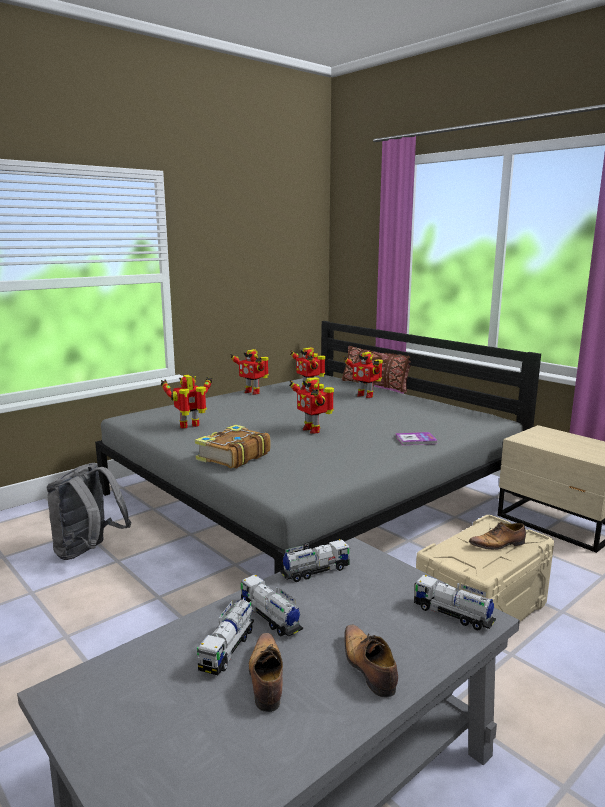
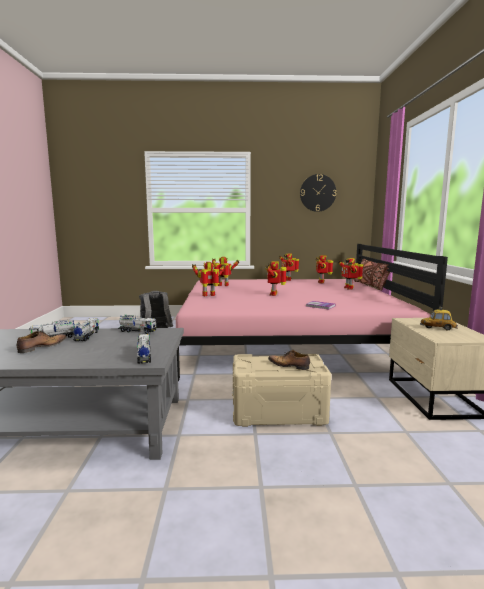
camera: 40 degrees right, 5 degrees down
(232, 457) = (209, 295): book -> toy robot
(264, 244) = (317, 193): none -> wall clock
(312, 494) = (288, 341): grey bed -> pink bed
(368, 667) = (72, 356): shoe -> none
(568, 444) = (438, 328): none -> toy car

